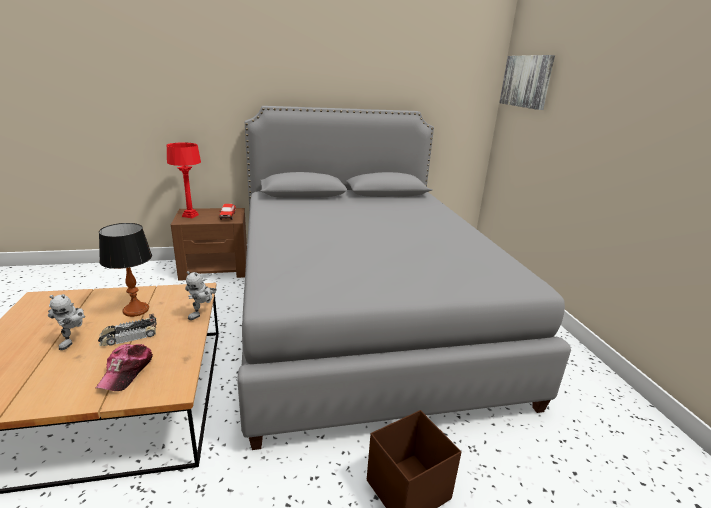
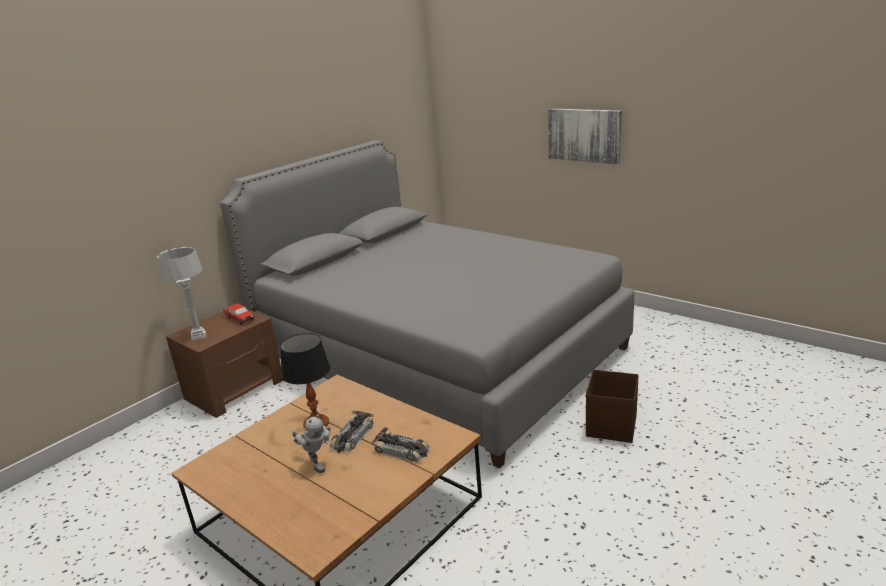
camera: 35 degrees left, 0 degrees up
(126, 371) = (402, 450): cap -> toy car
(190, 215) = (198, 336): red table lamp -> grey table lamp
(203, 314) = (377, 395): toy robot -> none
(526, 81) = (464, 90): picture -> picture (584, 135)

